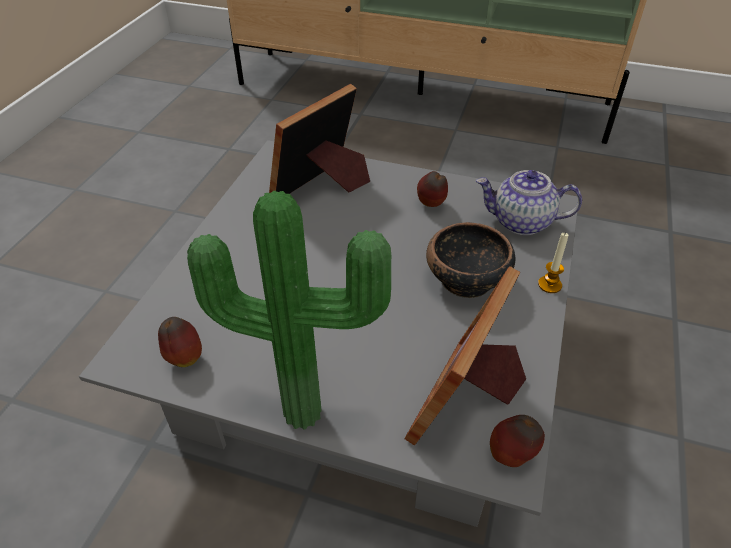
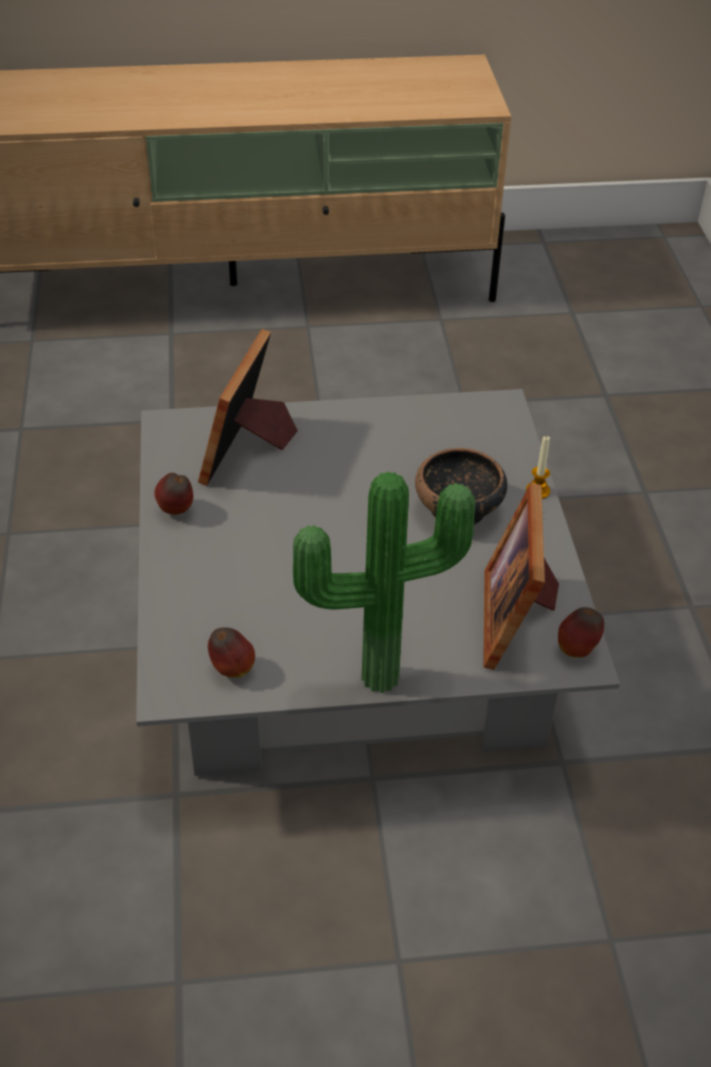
camera: 25 degrees left, 0 degrees up
(431, 205) = (379, 440): apple -> apple (177, 511)
(521, 222) = (479, 433): teapot -> none

